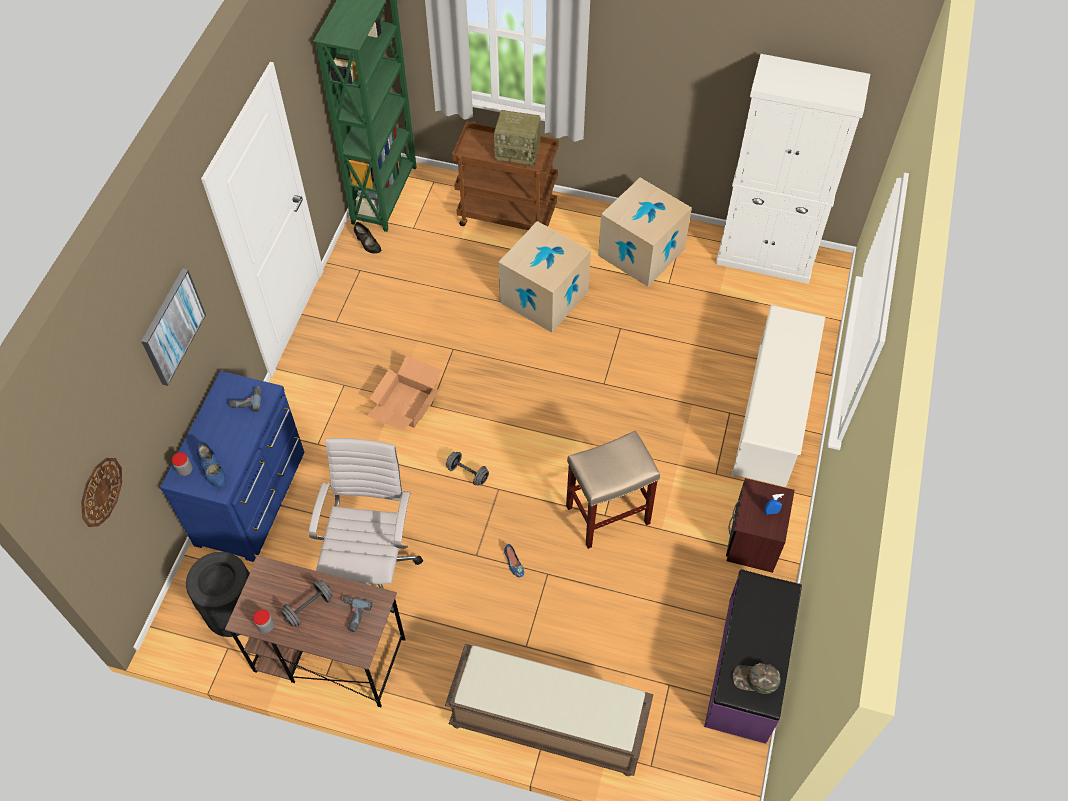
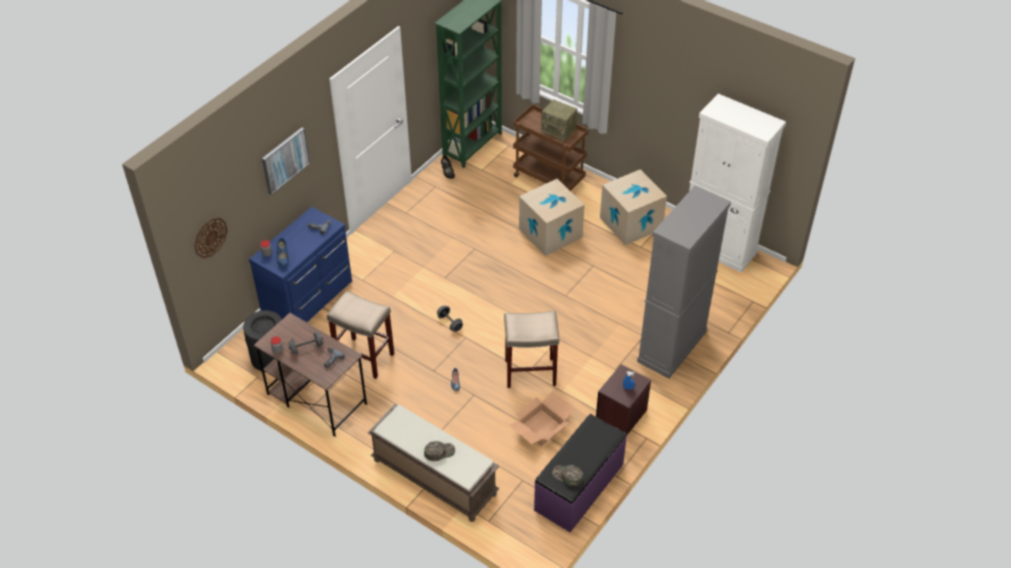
camera: 20 degrees right, 10 degrees down
(372, 566) = (365, 358): white office chair -> beige stool
(407, 405) = (429, 273): cardboard box -> cardboard box (541, 428)
(564, 704) = (439, 452): none -> green cap
(771, 417) = (671, 346): white shoe rack -> grey cabinet

